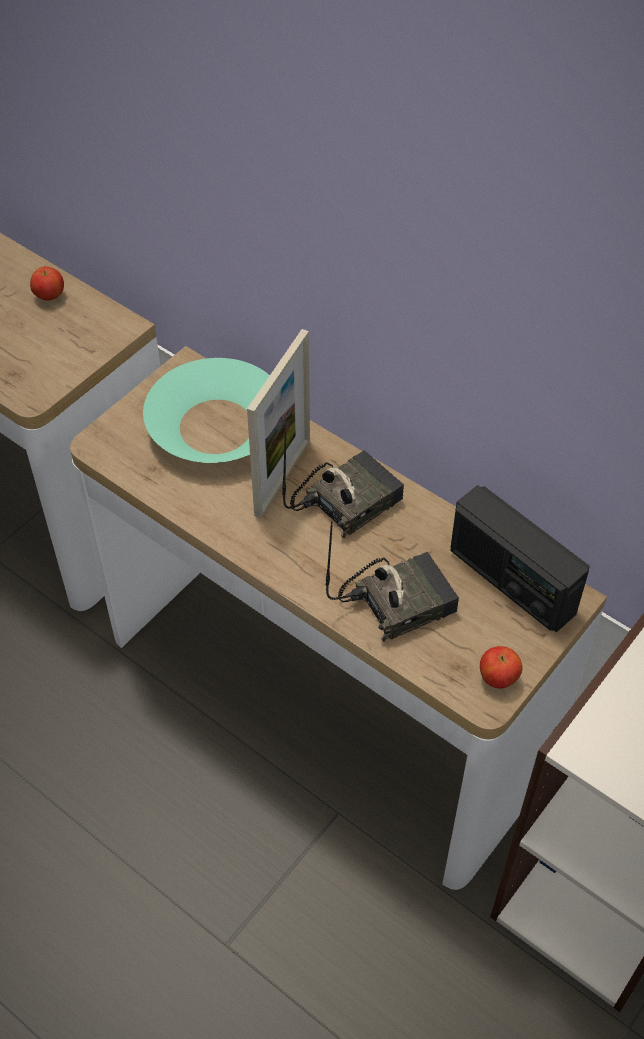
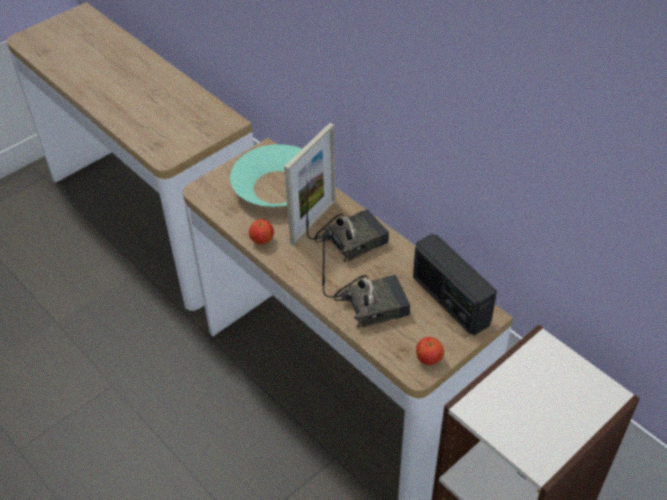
camera: 10 degrees right, 5 degrees down
(49, 296) = (189, 100): apple -> apple (262, 240)

